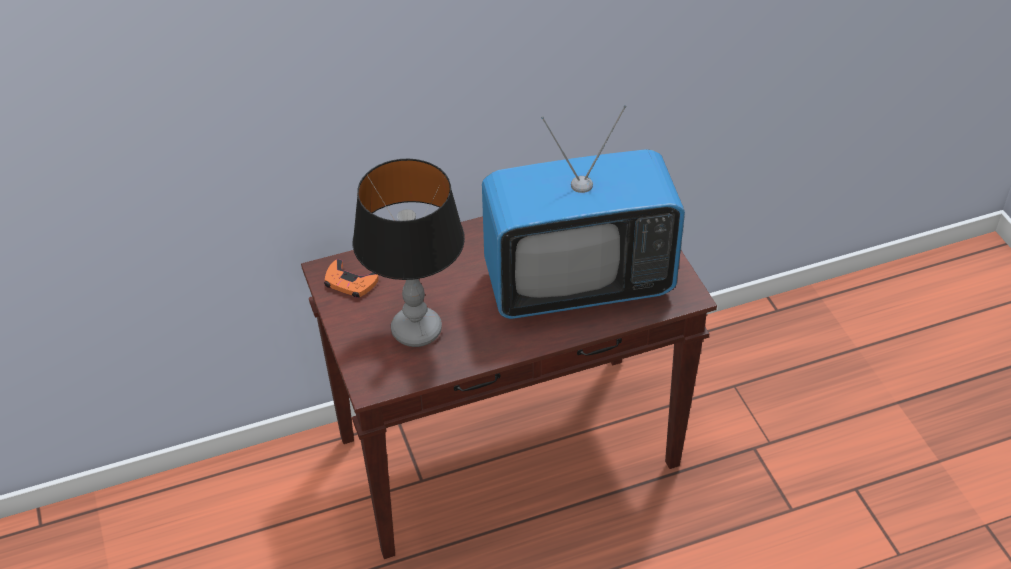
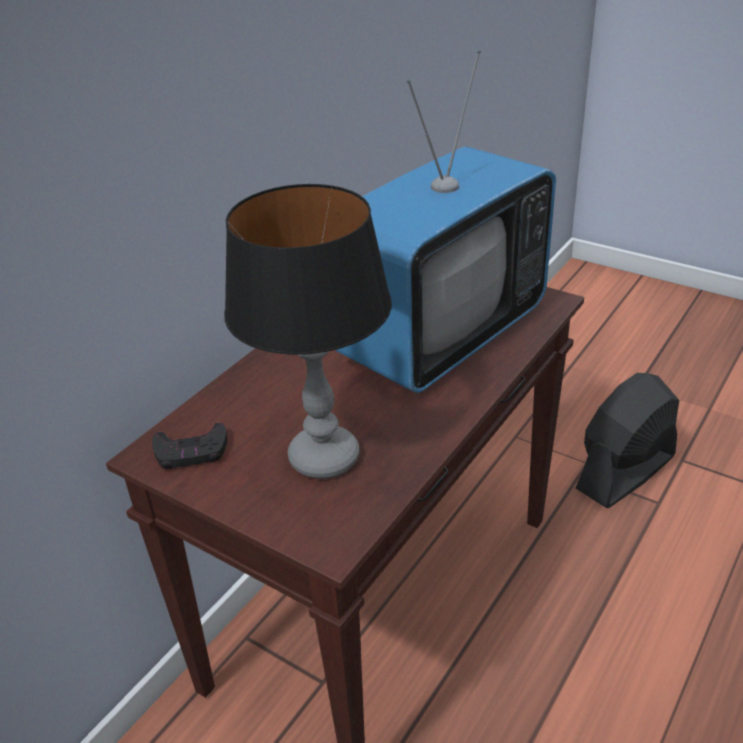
camera: 35 degrees left, 10 degrees down
(350, 283) = (191, 452): orange game controller -> black game controller
(792, 469) = (625, 472): none -> black fan

